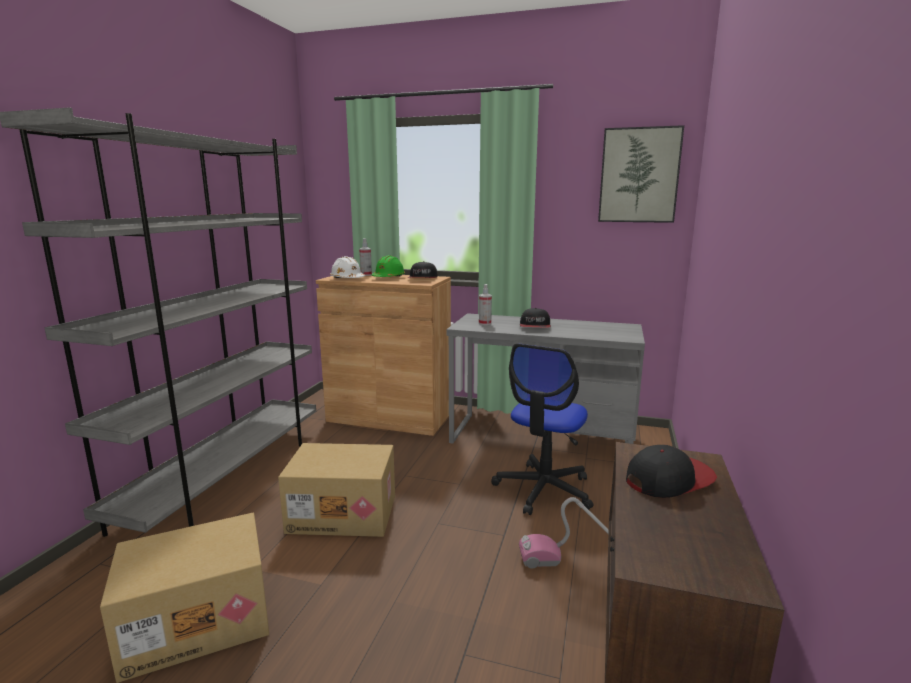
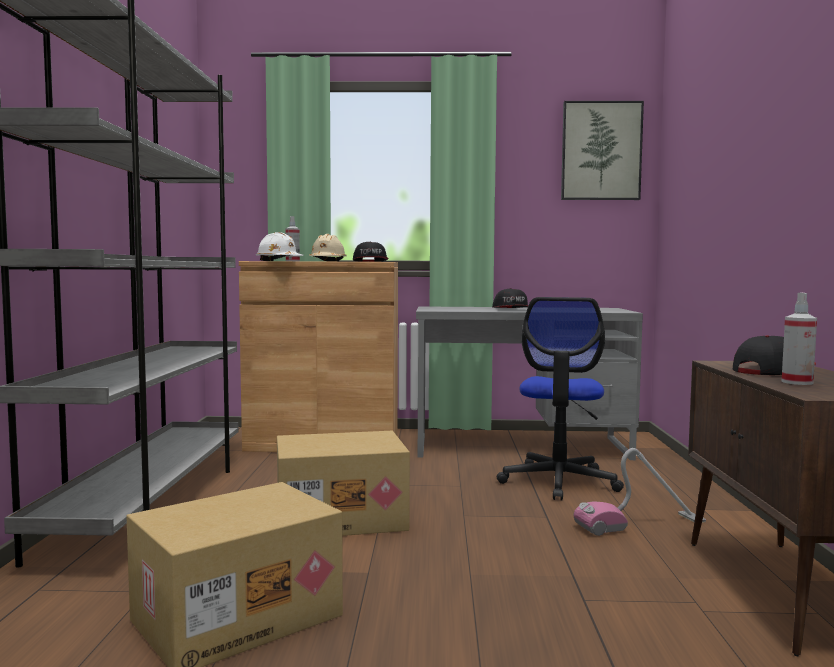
camera: 15 degrees left, 10 degrees down
(388, 278) = (327, 261): green hard hat -> beige hard hat
(485, 323) = (453, 309): spray bottle -> spray bottle (797, 382)

